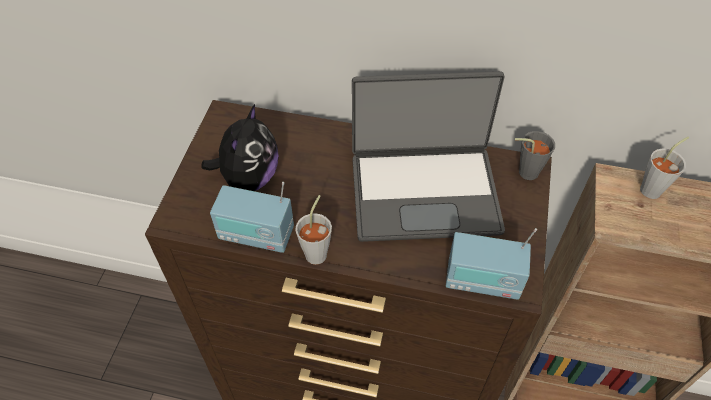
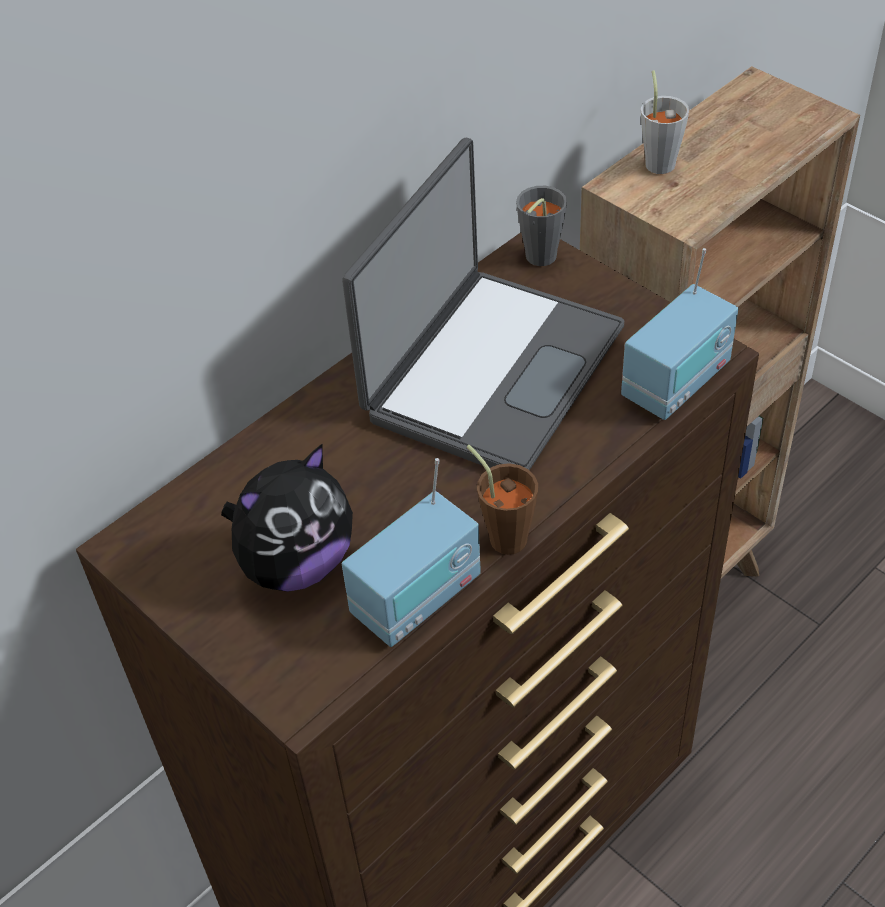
camera: 55 degrees left, 5 degrees down
(249, 178) = (296, 564): plush toy -> plush toy turned 90 degrees clockwise
(318, 251) = (503, 534): grey cup -> brown cup

